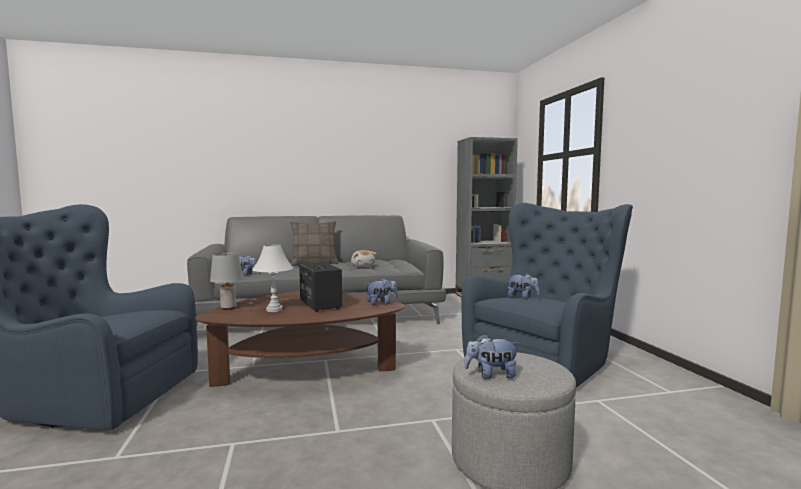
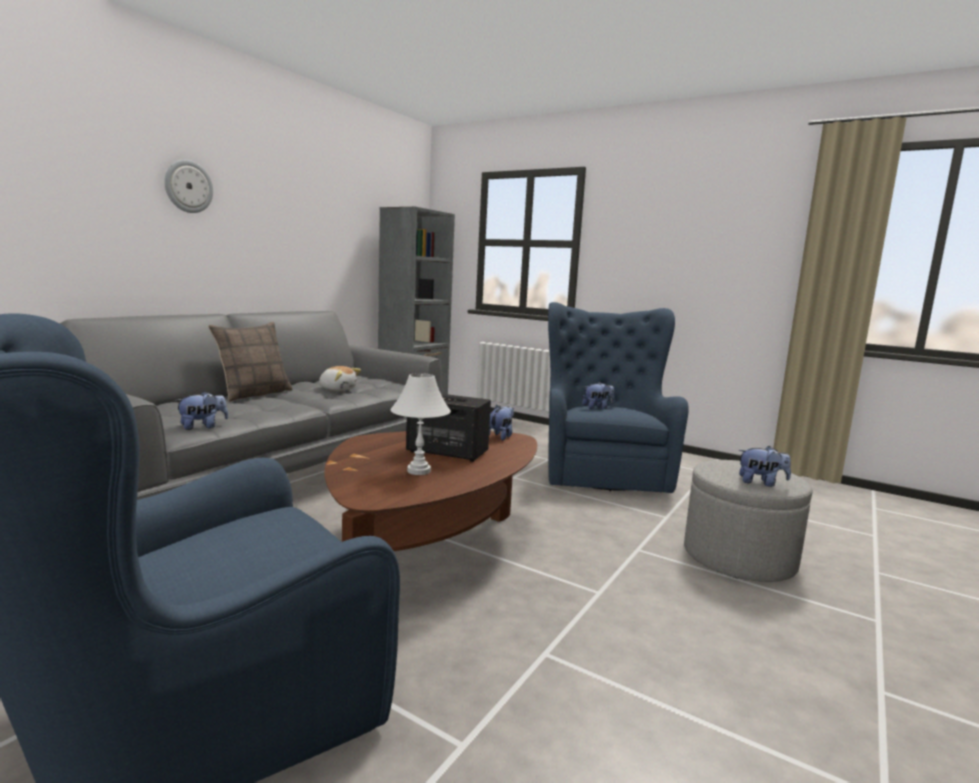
camera: 45 degrees left, 5 degrees up
(228, 308) = (350, 483): grey table lamp -> none
(311, 144) = (188, 186): none -> wall clock
(491, 375) = (761, 483): plush toy -> plush toy turned 120 degrees counterclockwise

